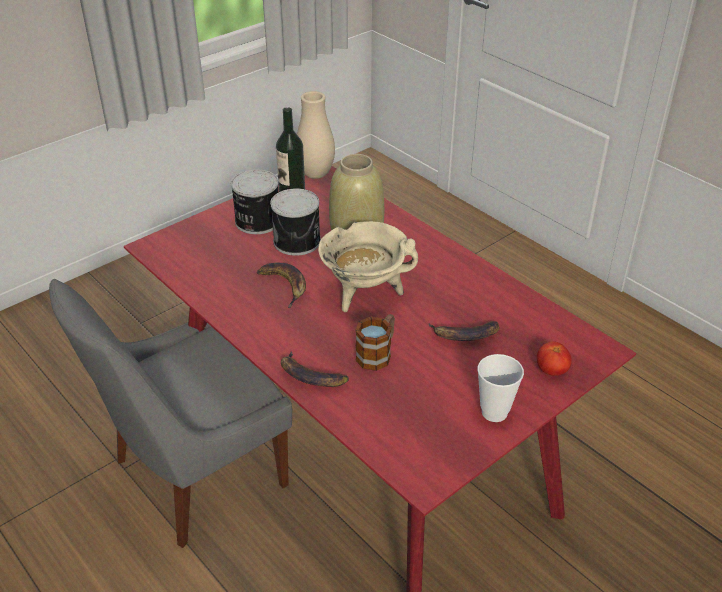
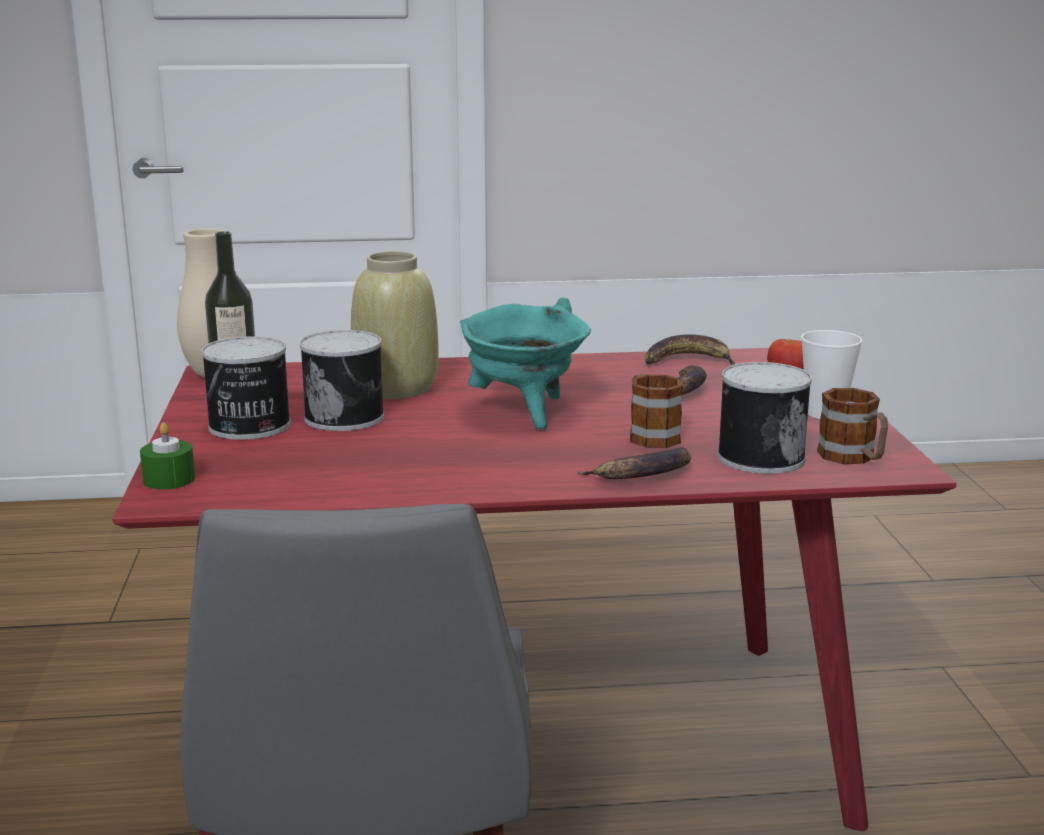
camera: 55 degrees left, 20 degrees down
(173, 236) = (169, 479): none -> green candle
(284, 285) = (429, 445): banana -> banana (688, 361)
(365, 294) = (523, 413): beige cooking pot -> turquoise cooking pot
(384, 410) = (759, 457): none -> can
(420, 452) = (853, 458): none -> mug

